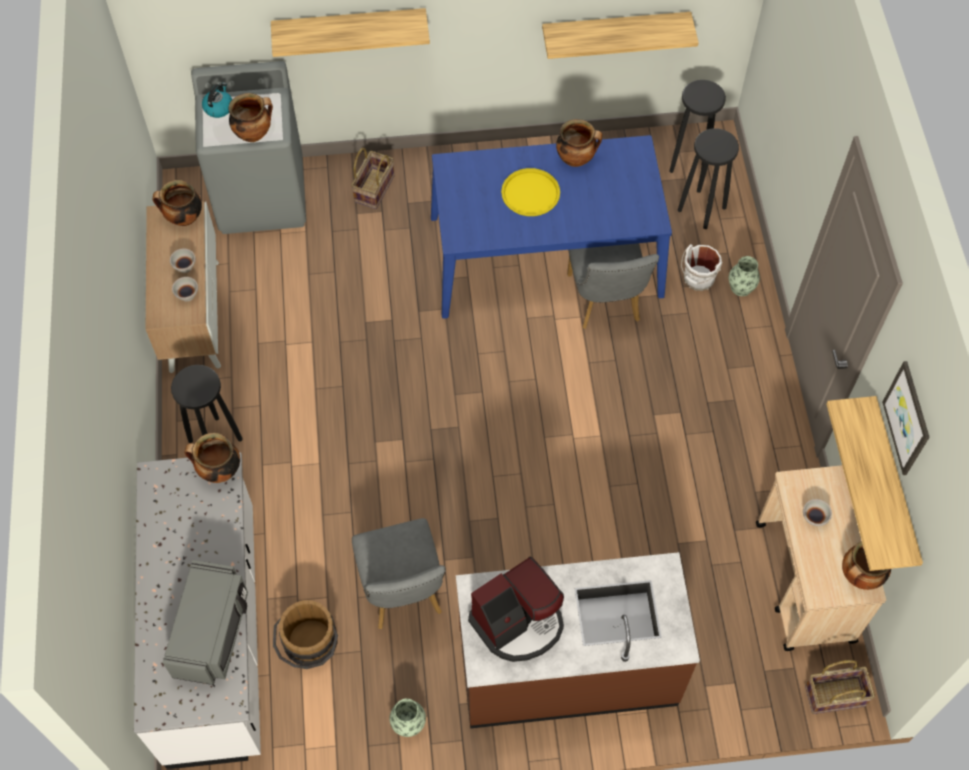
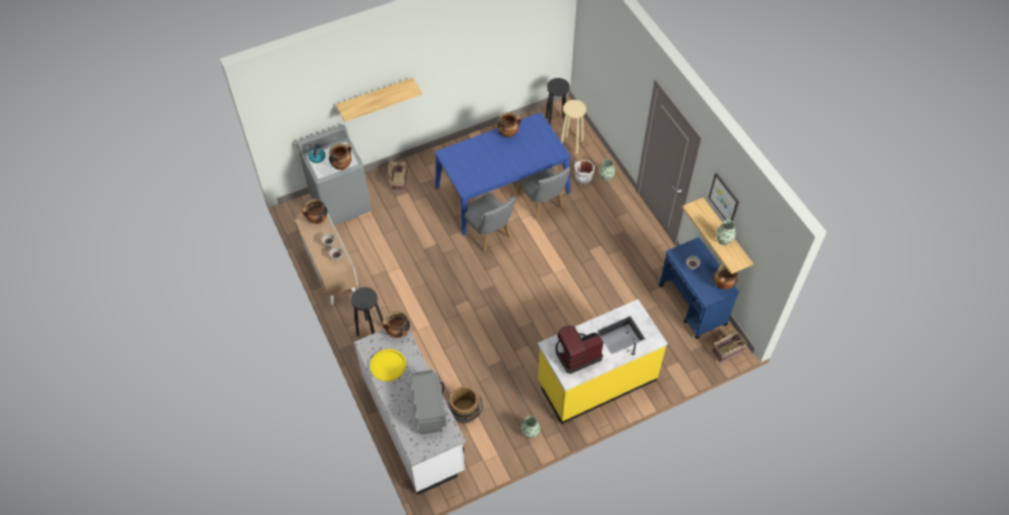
camera: 20 degrees left, 5 degrees down
(403, 594) = (501, 373): grey chair -> grey chair (489, 234)
(518, 622) = (577, 354): coffee machine -> coffee machine turned 150 degrees counterclockwise
(530, 193) = (493, 156): yellow tray -> yellow tray (388, 365)
(567, 667) = (596, 380): brown counter -> yellow counter
(615, 29) = (506, 64): shelf -> none
(702, 209) = (571, 144): black stool -> beige stool
(804, 583) = (692, 305): beige cart -> blue cart
(882, 496) = (724, 240): none -> vase

